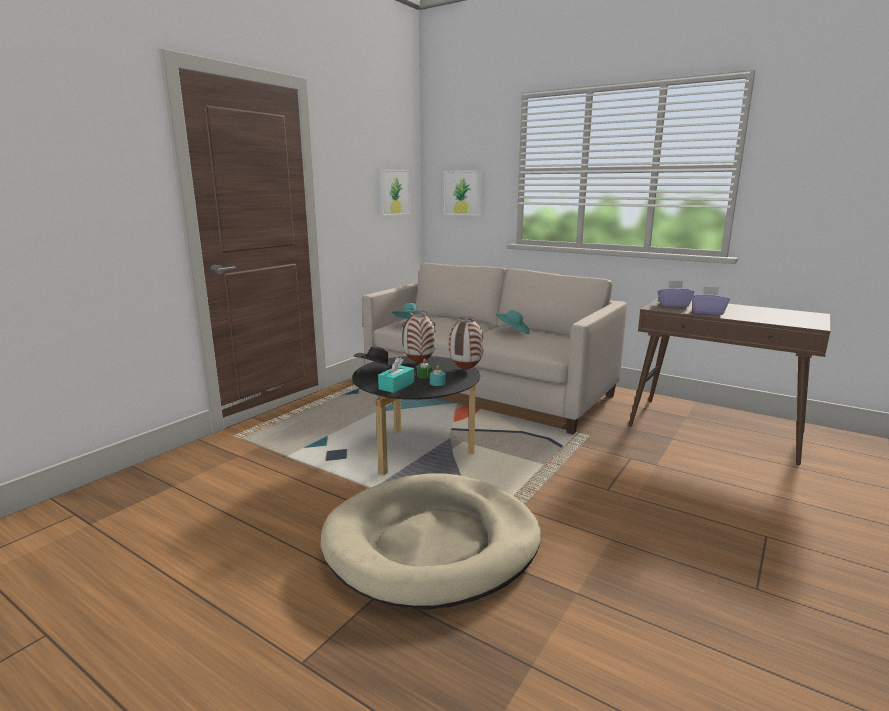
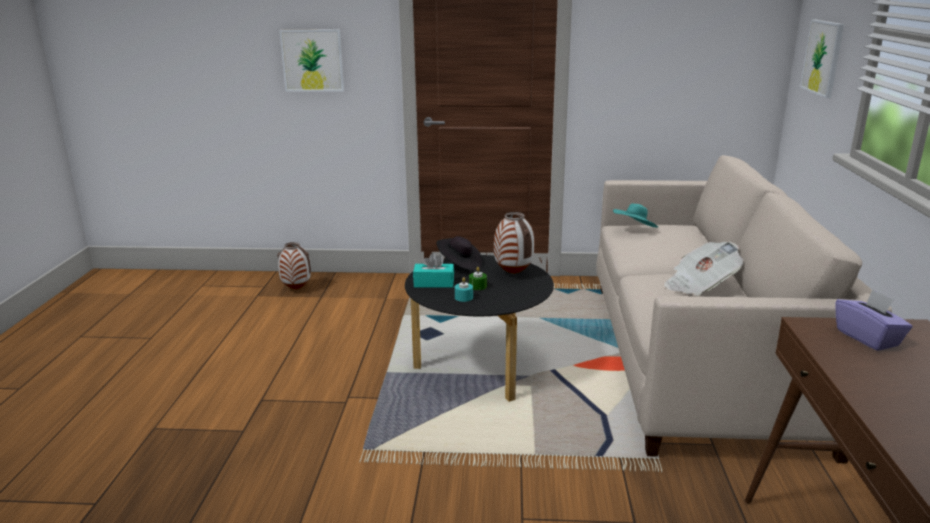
camera: 60 degrees right, 5 degrees up
(394, 192) = (725, 48): picture -> picture (312, 60)
(432, 543) = (322, 432): beige dog bed -> none
(465, 369) = (524, 299): vase -> vase (297, 289)
(513, 332) = (700, 286): turquoise hat -> newspaper
(707, 312) = (862, 372): purple tissue box -> none

